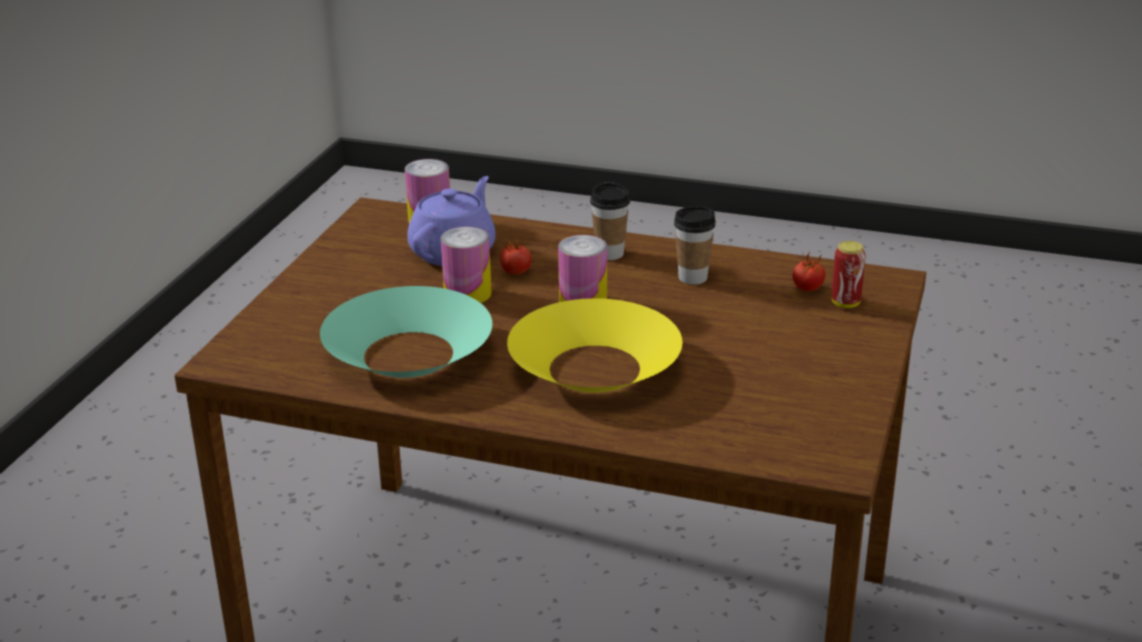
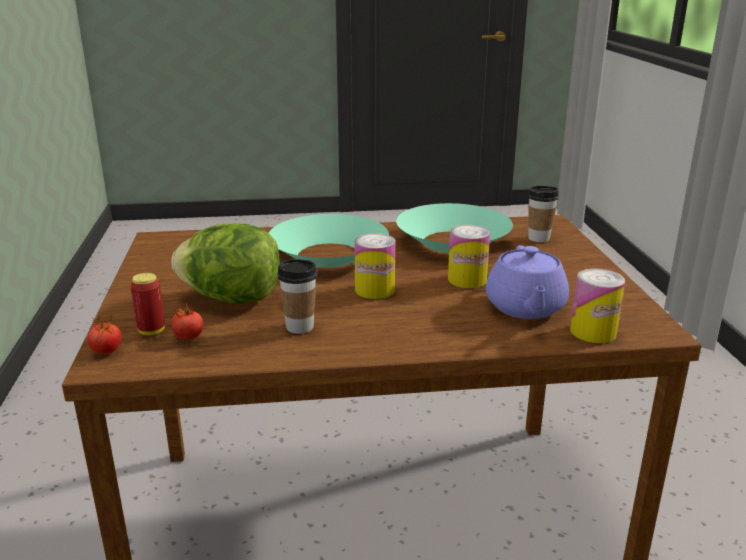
camera: 155 degrees right, 5 degrees down
(516, 272) = (453, 302): tomato -> tomato (107, 351)
(595, 368) = (328, 255): yellow bowl -> turquoise bowl
(609, 254) = (392, 334): cup -> cup (539, 238)
(750, 325) = (232, 298): none -> lettuce

